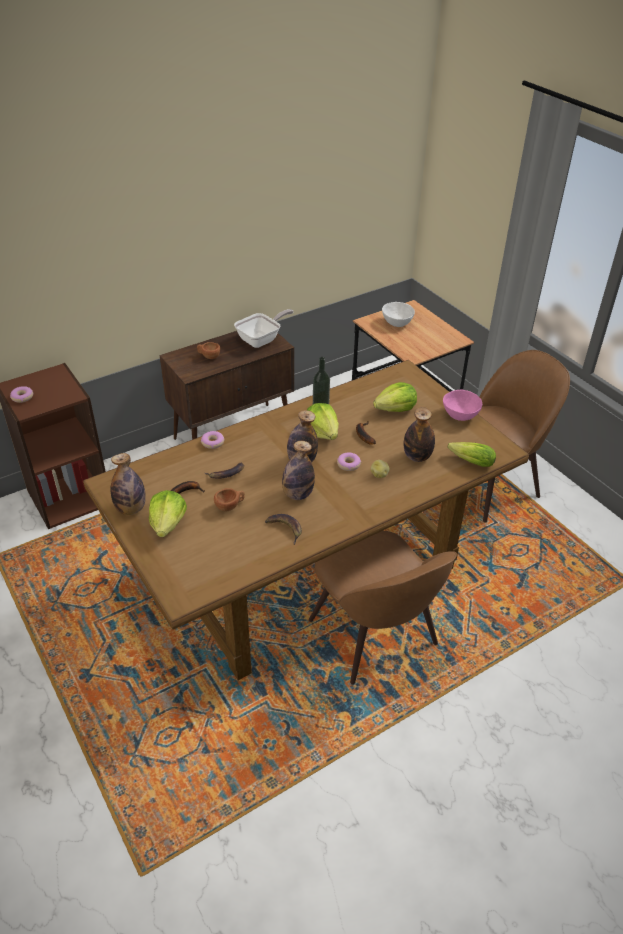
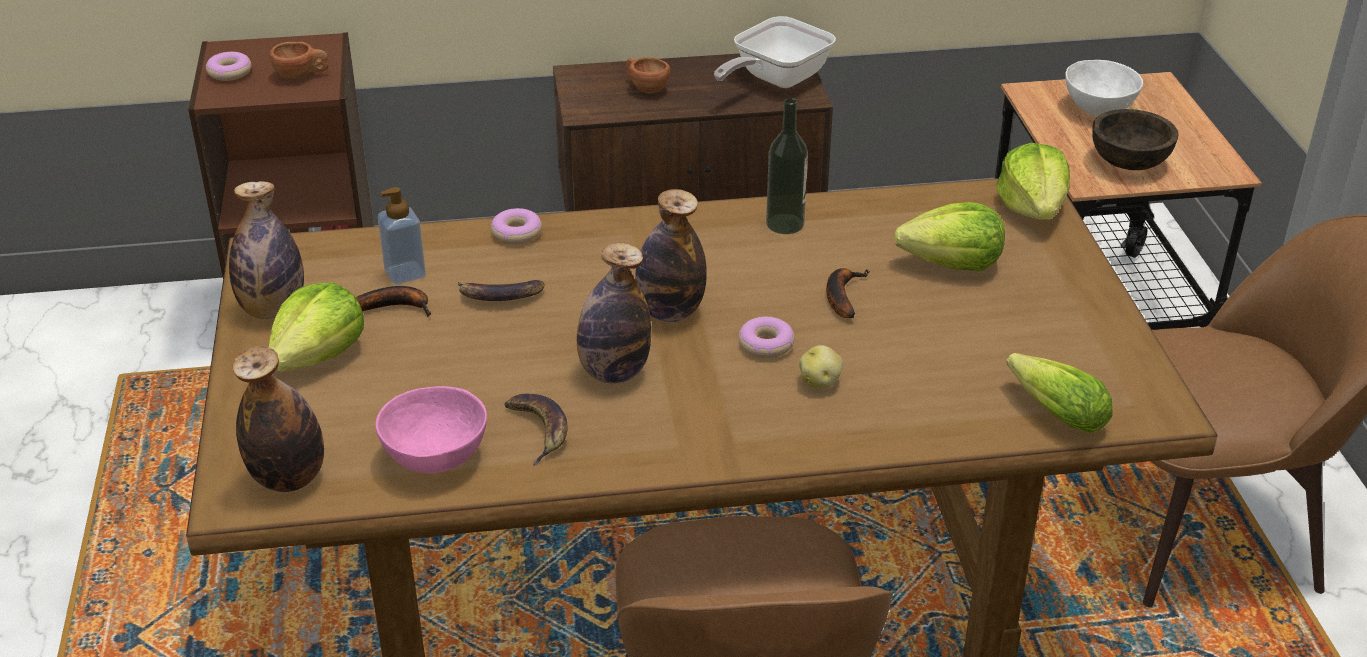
camera: 25 degrees right, 5 degrees down
(177, 475) = (405, 273): none -> soap dispenser
(230, 506) = (462, 356): brown cup -> brown cup (301, 75)
(262, 340) = (775, 80): frying pan -> frying pan turned 150 degrees clockwise
(322, 432) = (756, 269): lettuce -> lettuce (1033, 208)
(417, 457) = (933, 369): bottle -> bottle (289, 478)
(422, 344) = (1129, 162): none -> brown bowl
(460, 416) = (1095, 312): pink bowl -> pink bowl (433, 458)

